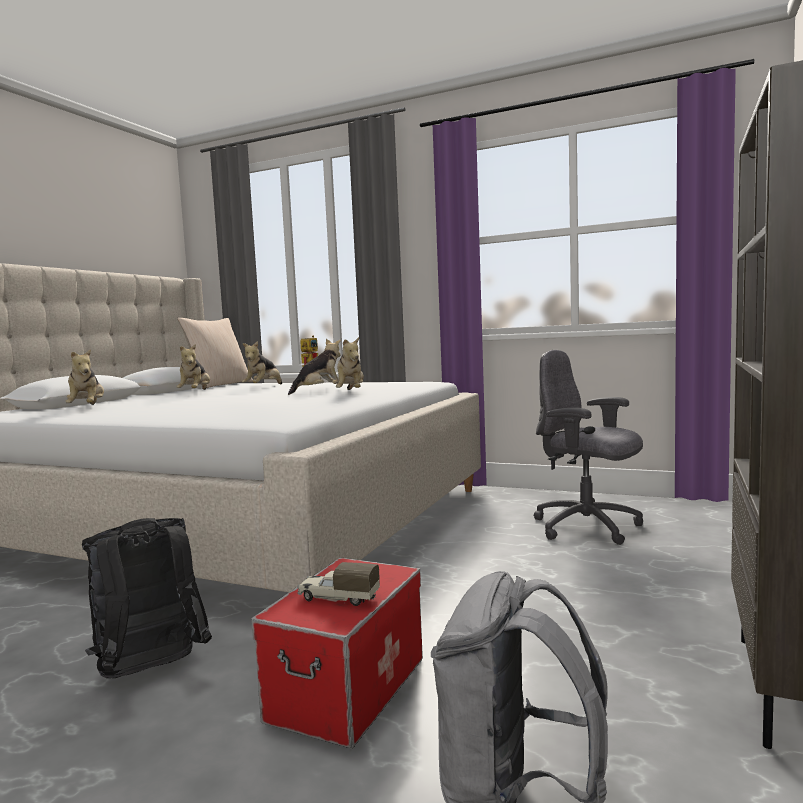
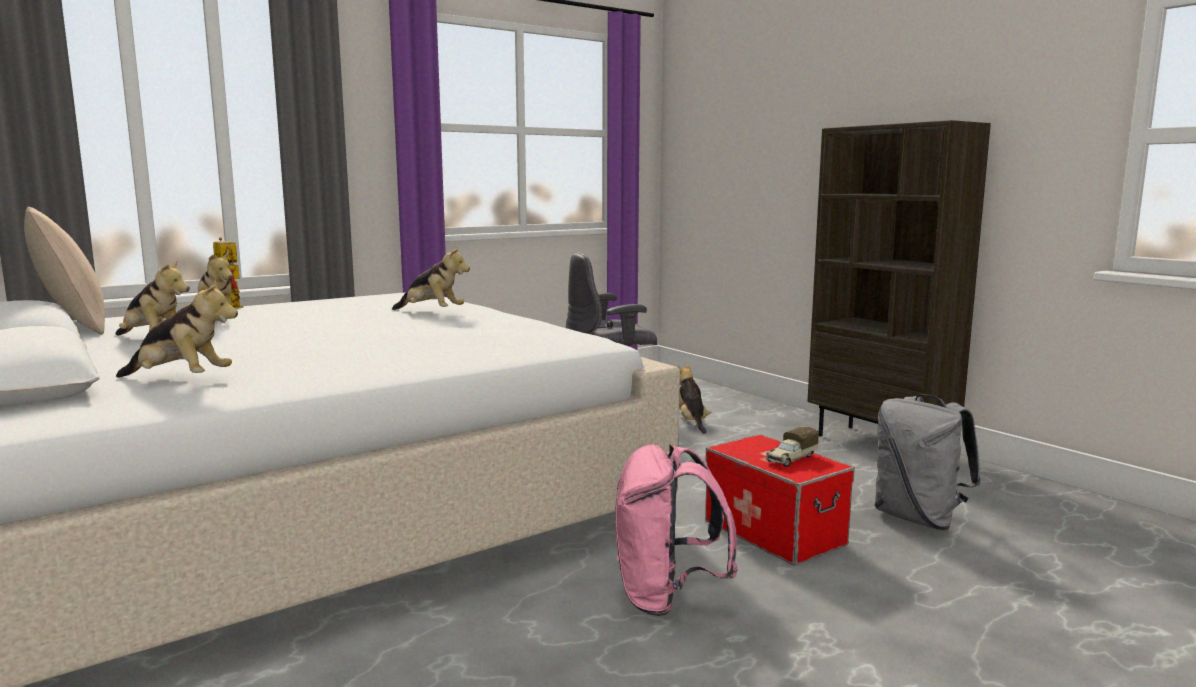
camera: 60 degrees left, 5 degrees up
(150, 671) = (667, 597): black backpack -> pink backpack
(319, 391) = (357, 315): plush toy -> plush toy (692, 422)

